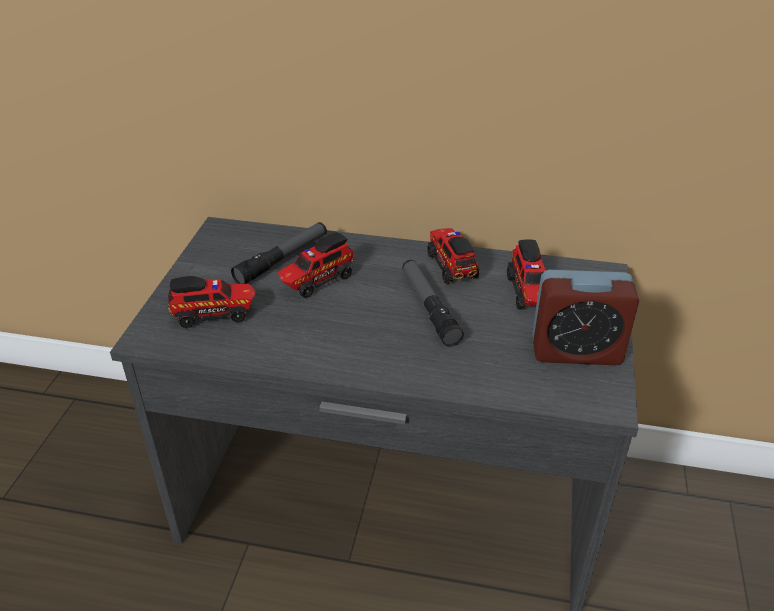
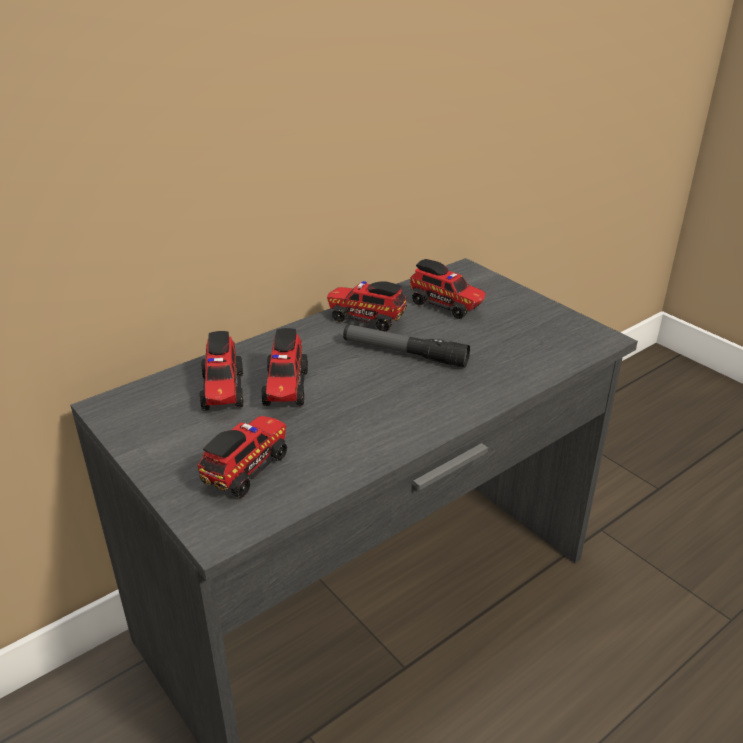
camera: 50 degrees left, 5 degrees down
(282, 259) = (223, 392): flashlight -> toy truck
(576, 351) = (535, 321): alarm clock -> none

